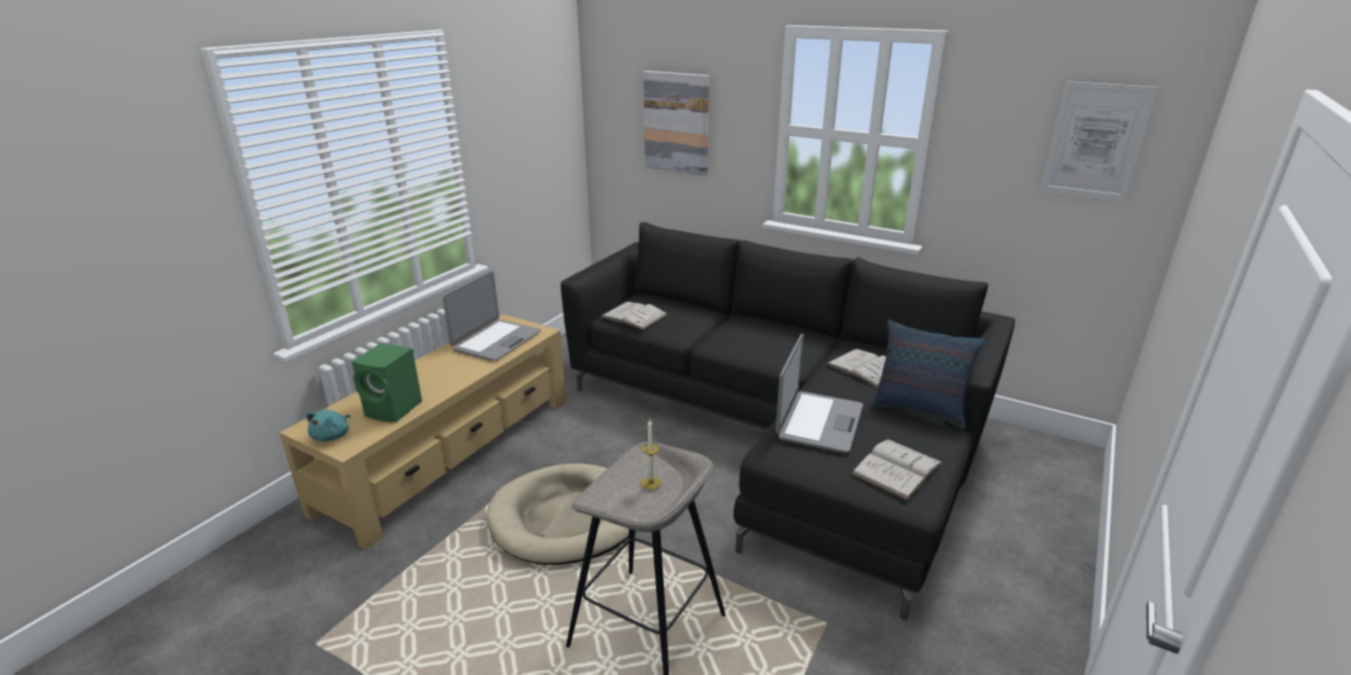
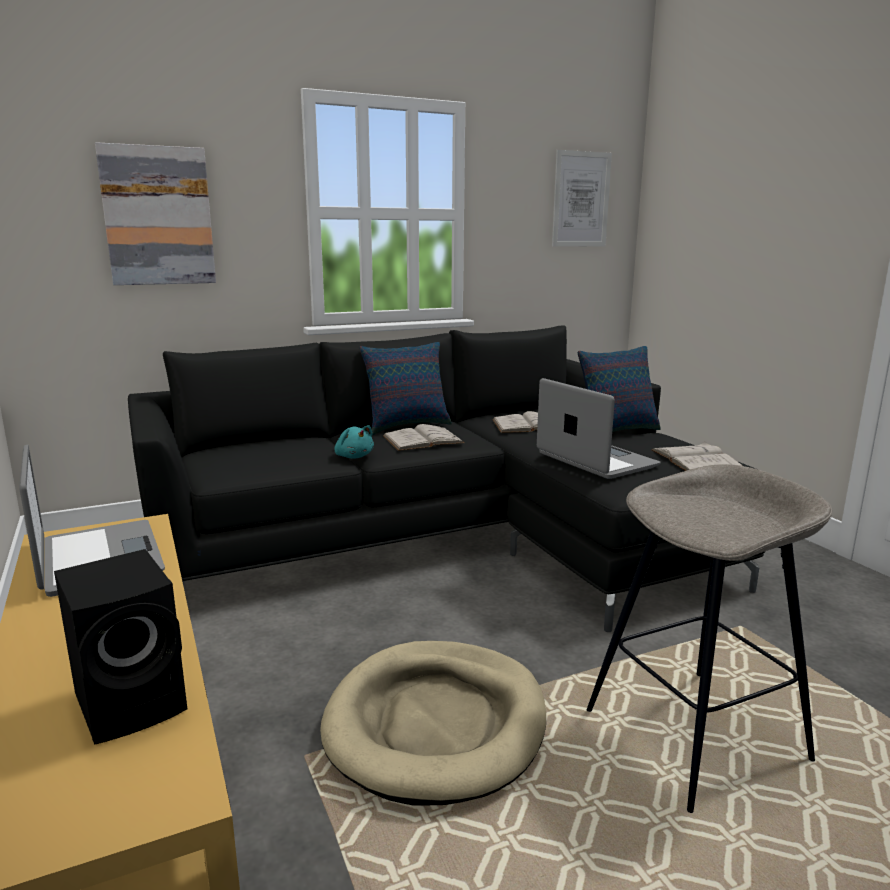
camera: 55 degrees left, 10 degrees down
(332, 436) = (100, 810): turquoise plush toy -> turquoise plush toy (353, 456)
(395, 409) = (135, 701): green speaker -> black speaker
(634, 316) = (245, 465): white book -> white book (423, 439)
(651, 482) = (712, 510): candle -> none
(783, 328) = (407, 426): none -> blue pillow

